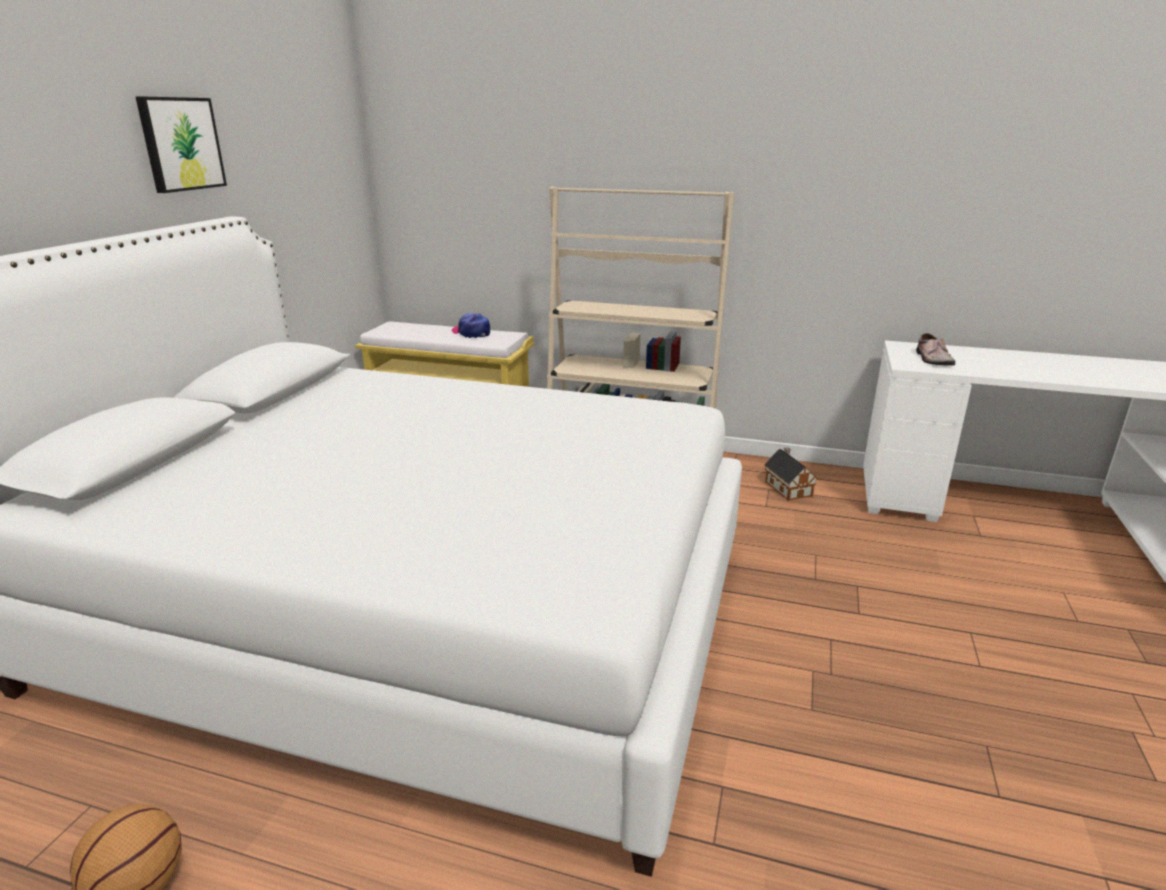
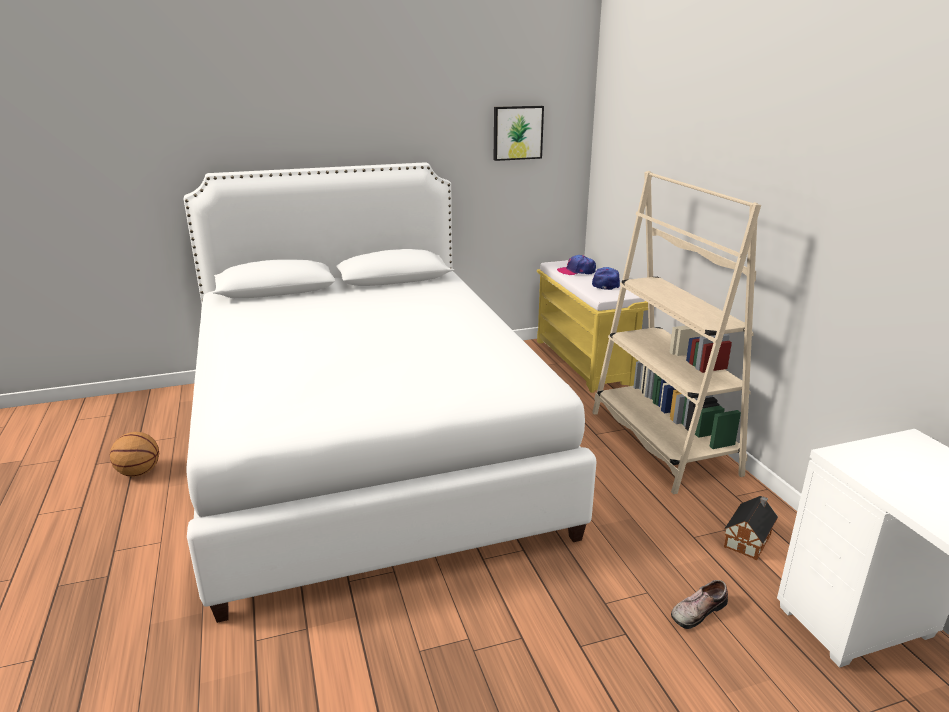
camera: 55 degrees right, 0 degrees up
(180, 144) = (401, 114): picture -> picture (517, 132)
(418, 331) = (576, 271): none -> cap
(931, 359) = (898, 467): shoe -> shoe (696, 610)

